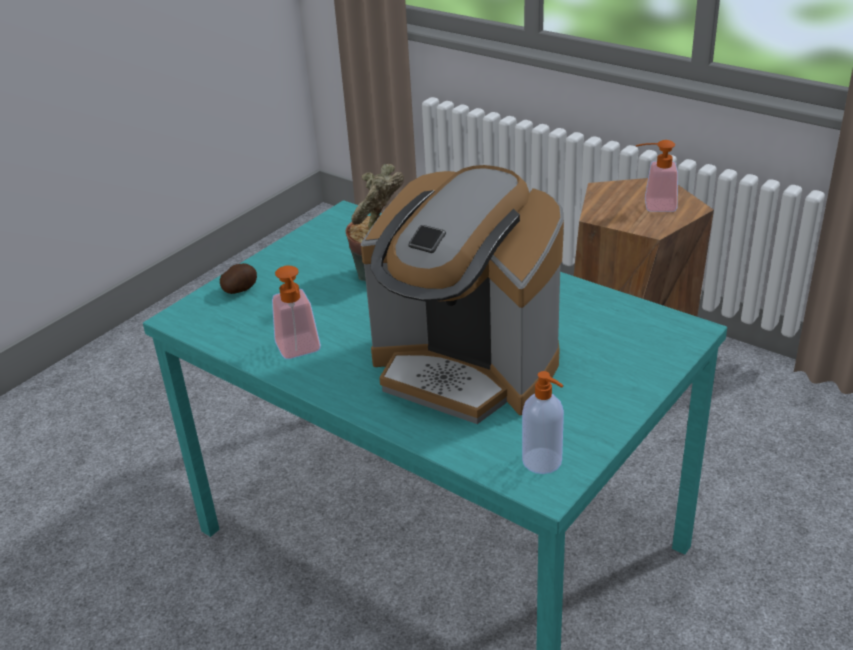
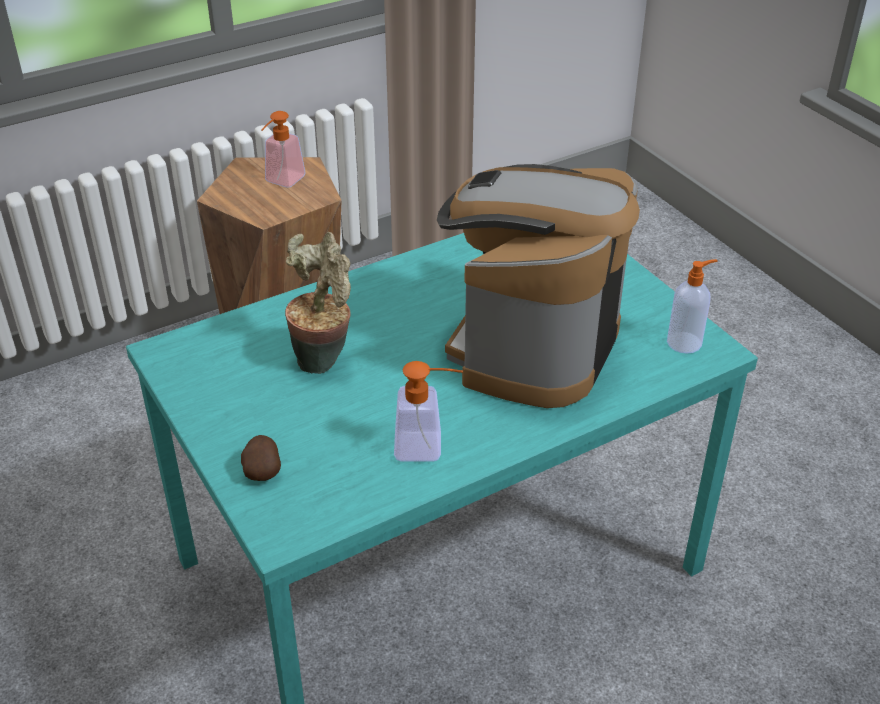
camera: 70 degrees left, 5 degrees up
(465, 369) = (531, 347): coffee machine -> coffee machine turned 150 degrees clockwise

